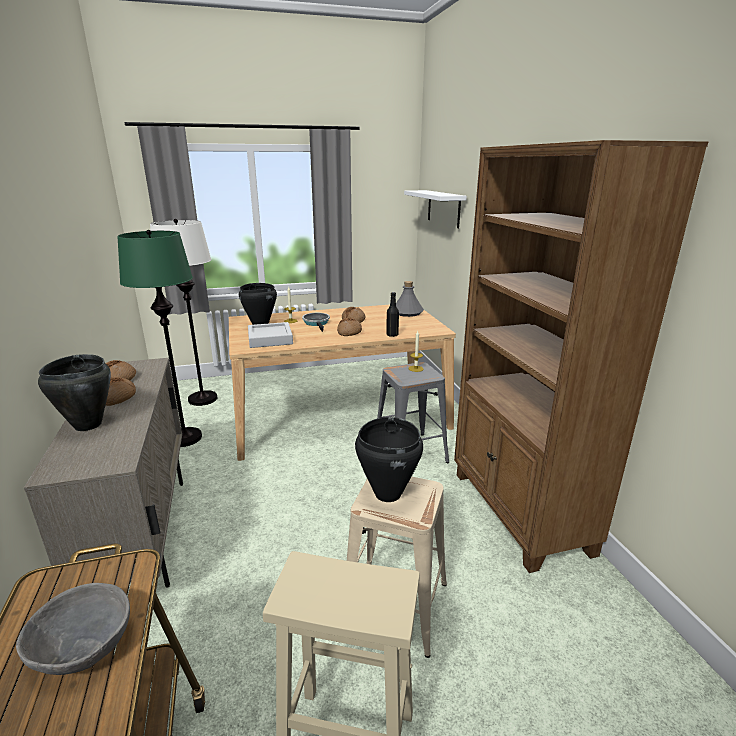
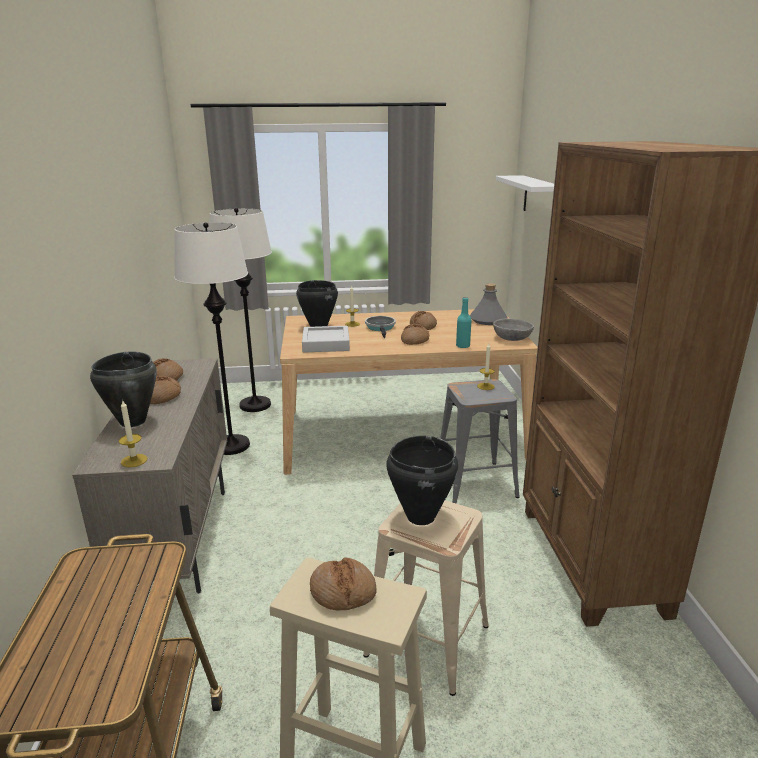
camera: 10 degrees right, 0 degrees up
(83, 646) = (113, 615): grey bowl -> grey bowl (511, 338)
(93, 465) = (134, 460): none -> candle
(184, 438) = (231, 446): green floor lamp -> white floor lamp
(337, 585) = (343, 591): none -> bread
(392, 335) = (463, 346): black bottle -> turquoise bottle

